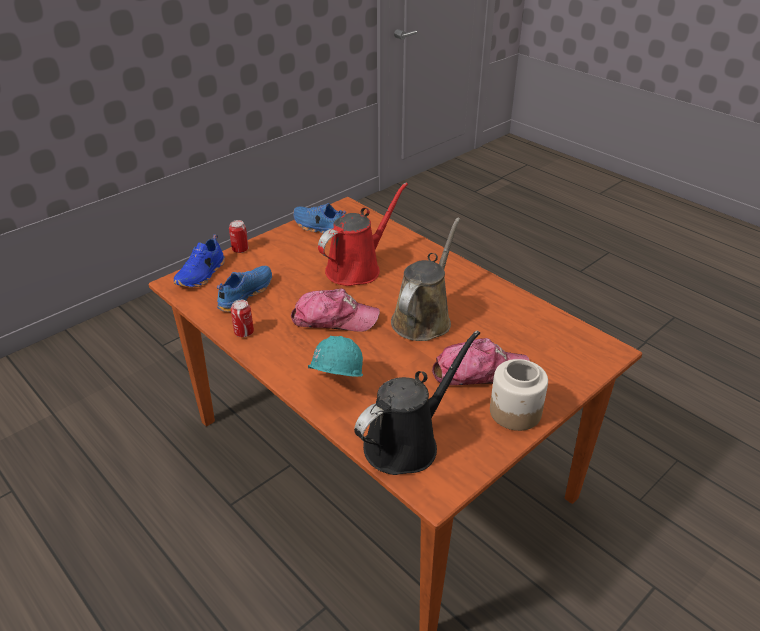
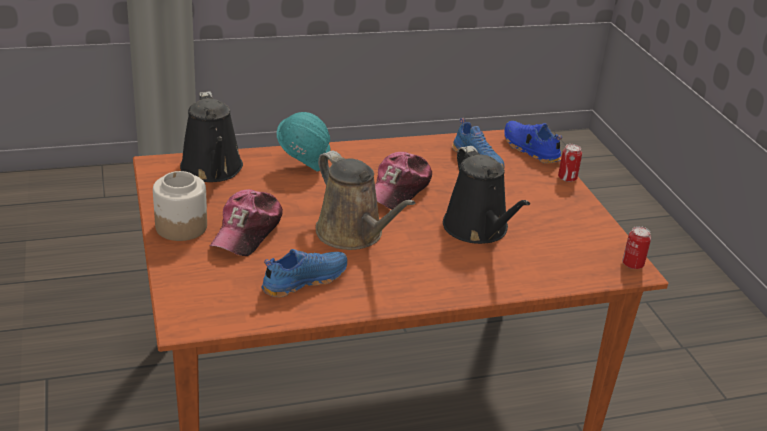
camera: 115 degrees right, 5 degrees down
(244, 332) = (418, 147): can -> can (632, 264)
(320, 228) = (586, 235): blue shoe -> blue shoe (303, 280)
(357, 268) = (478, 229): red watering can -> black watering can

